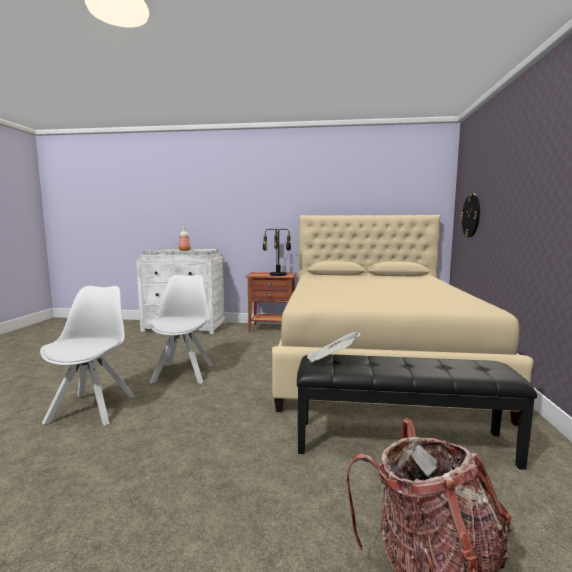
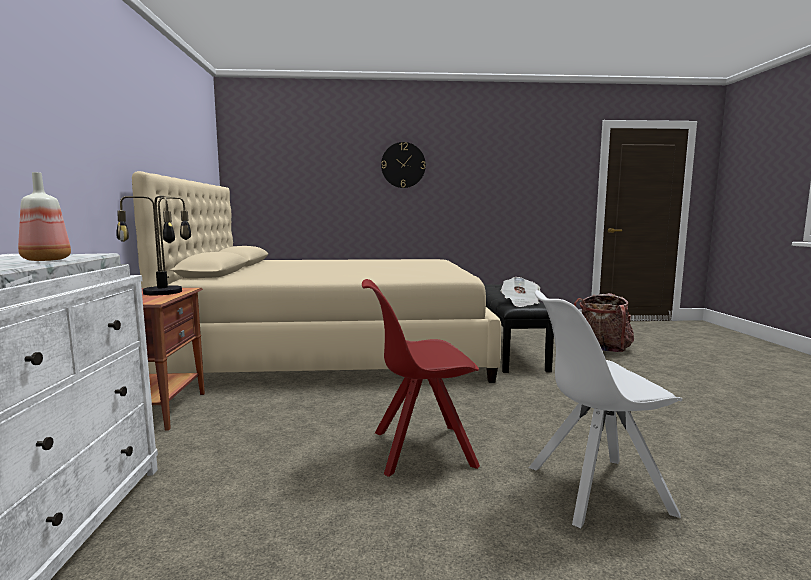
camera: 100 degrees left, 0 degrees up
(184, 373) = (421, 449): white chair -> red chair
(471, 215) = (283, 190): wall clock -> wall clock (403, 165)

